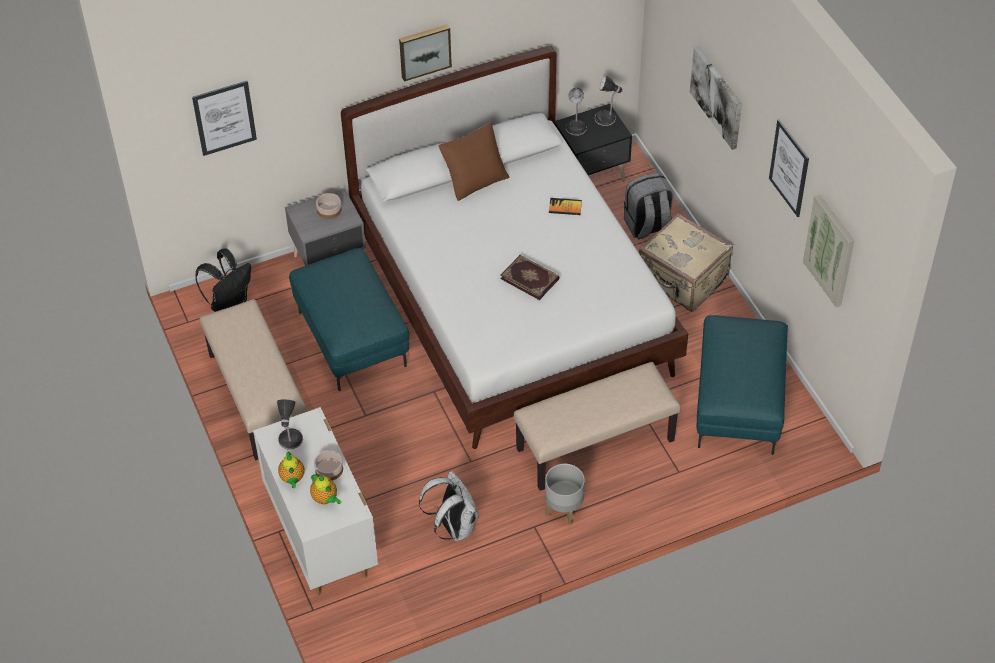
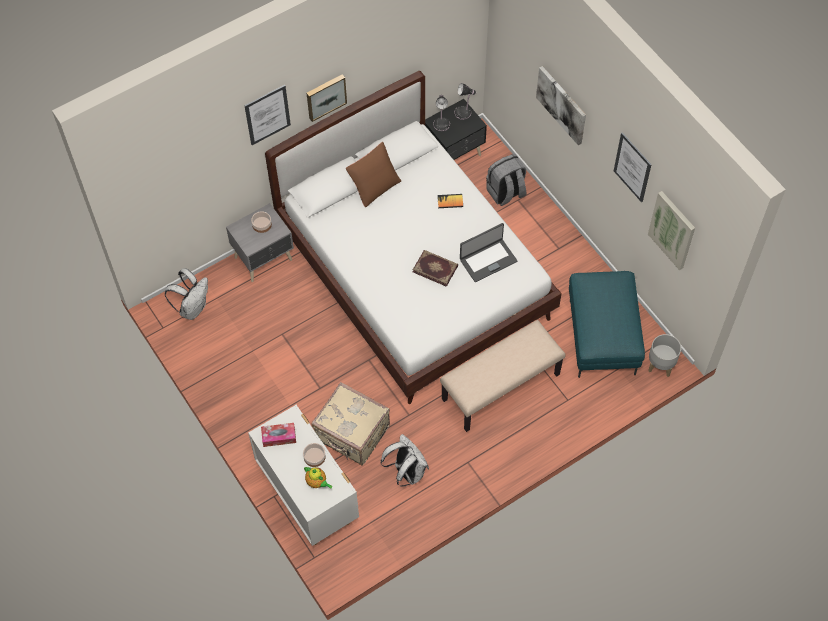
camera: 10 degrees left, 10 degrees up
(224, 118) = (177, 178): picture -> picture (267, 114)
(229, 305) = (193, 308): black backpack -> white backpack
(256, 398) = (232, 385): beige bench -> none
(290, 440) = (279, 437): table lamp -> tissue box
(292, 479) = (288, 469): teapot -> none
(353, 339) = (296, 323): turquoise ottoman -> none
(564, 509) = (487, 444): grey planter -> grey planter (661, 365)
(598, 277) = (488, 260): none -> laptop
(682, 281) = (541, 237): beige suitcase -> beige suitcase (352, 434)

